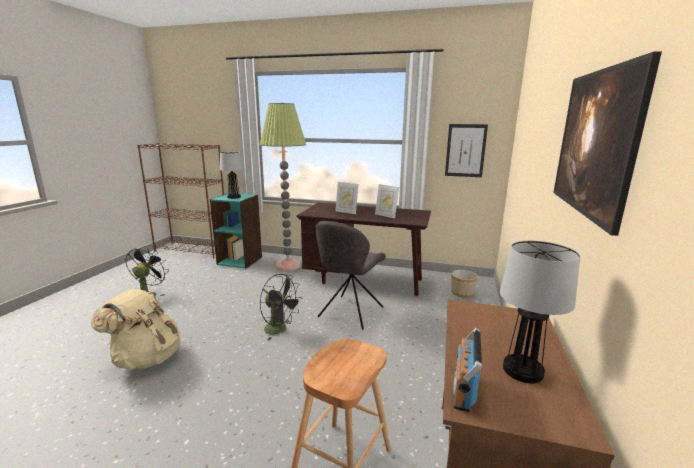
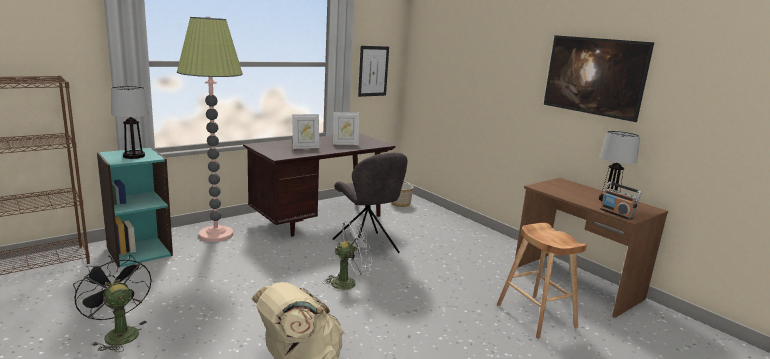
camera: 55 degrees left, 0 degrees up
(280, 330) = (348, 282): black fan -> white fan

